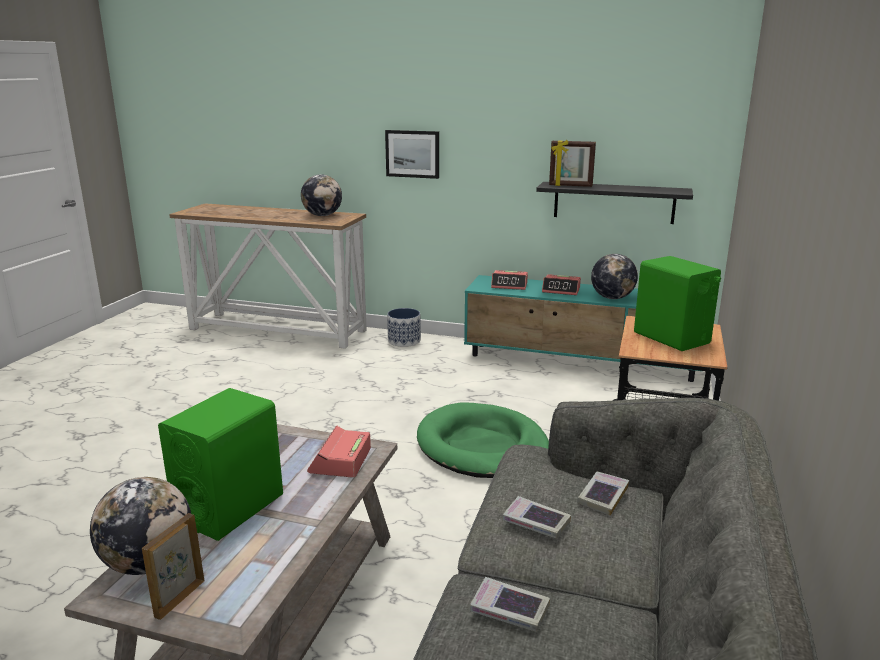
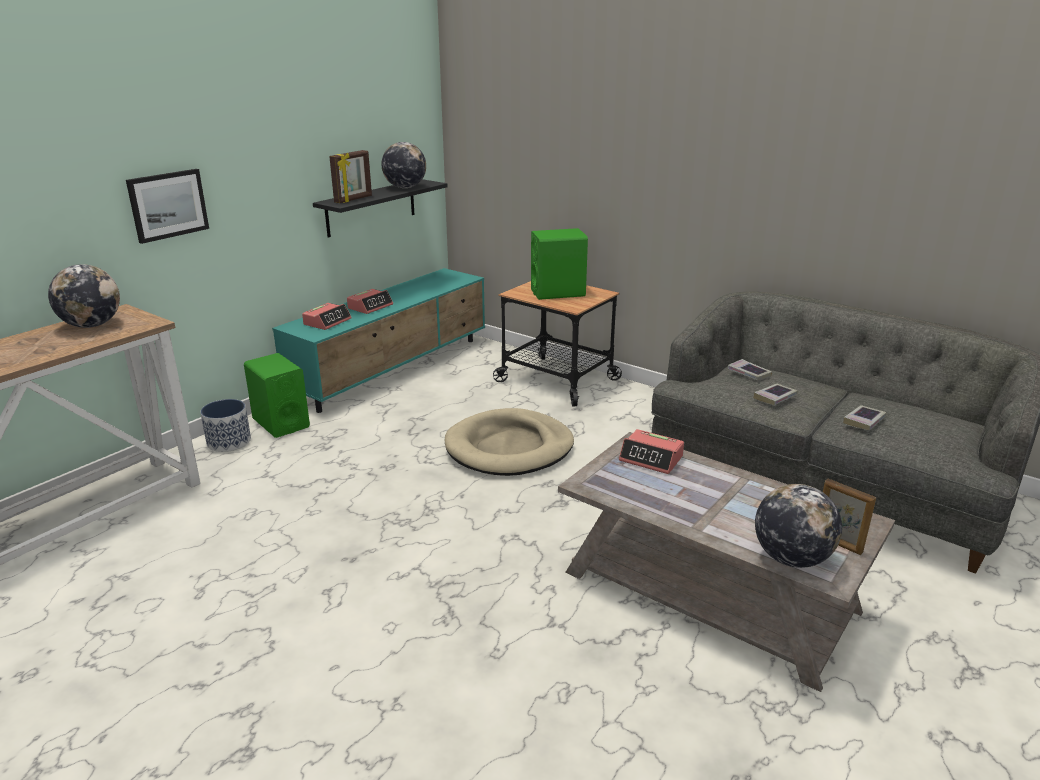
camera: 70 degrees left, 5 degrees up
(230, 508) = (713, 516): green speaker -> green speaker (281, 423)
(482, 446) = (509, 448): green dog bed -> beige dog bed
(612, 298) = (414, 295): globe -> globe (405, 187)

